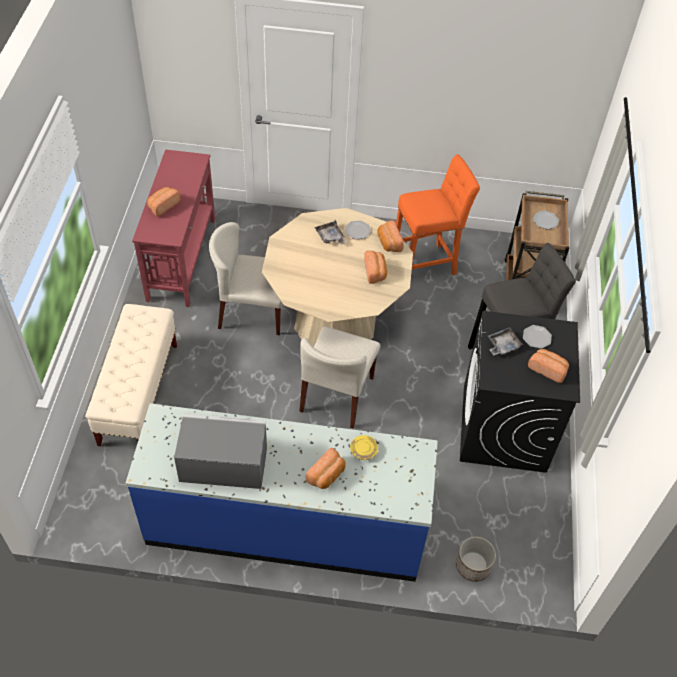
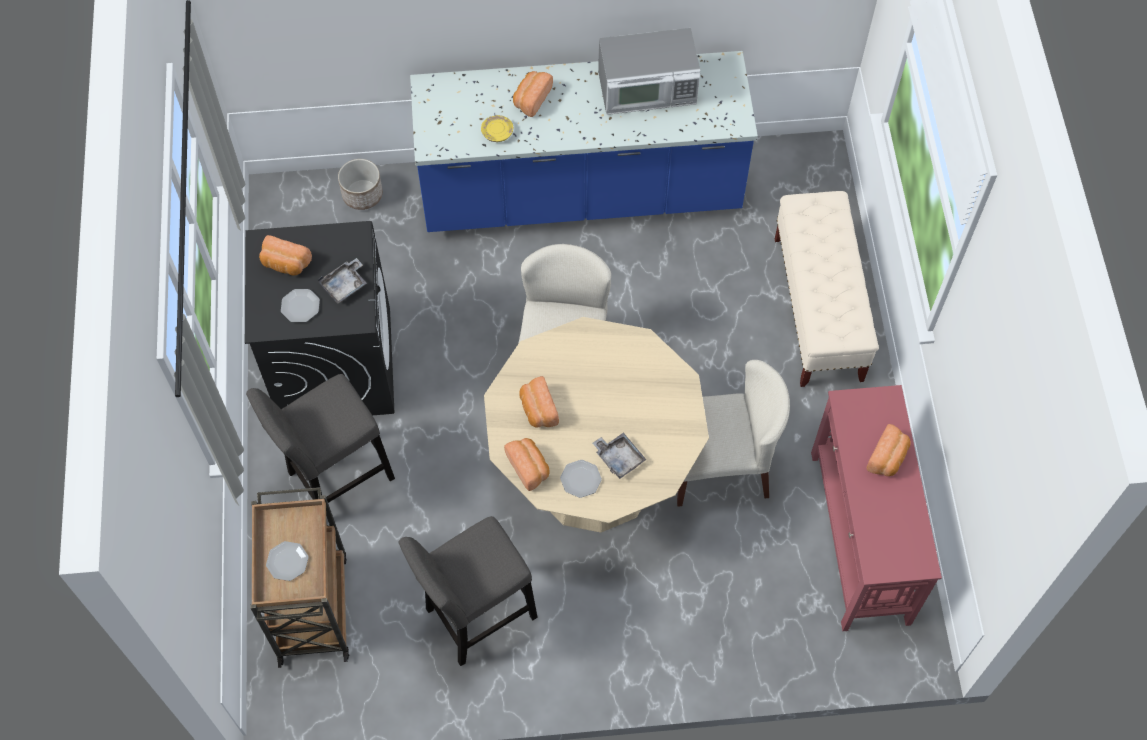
camera: 170 degrees right, 10 degrees up
(426, 264) = (476, 617): orange stool -> grey stool

